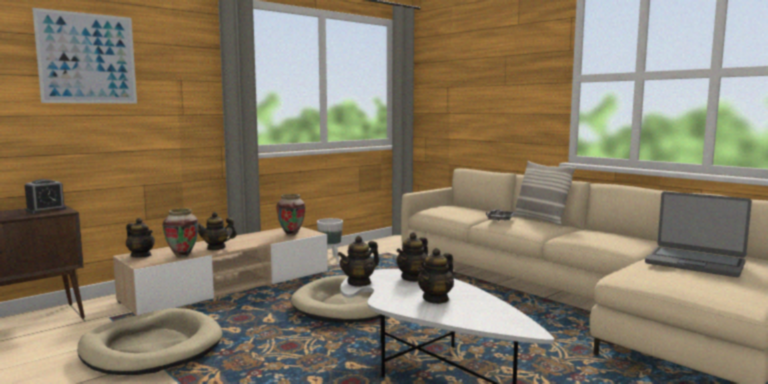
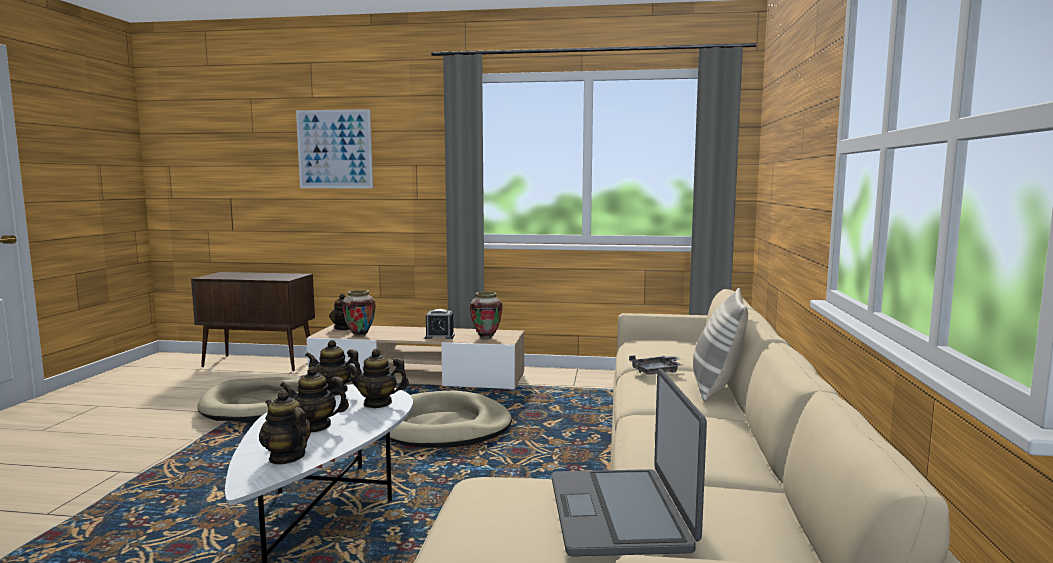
camera: 50 degrees right, 0 degrees up
(46, 210) = (284, 276): alarm clock -> alarm clock (439, 336)
(216, 248) = (399, 335): teapot -> teapot (286, 457)
(330, 259) = (558, 379): white planter -> none

